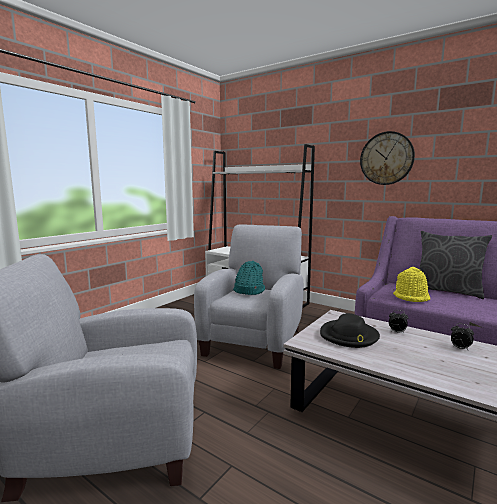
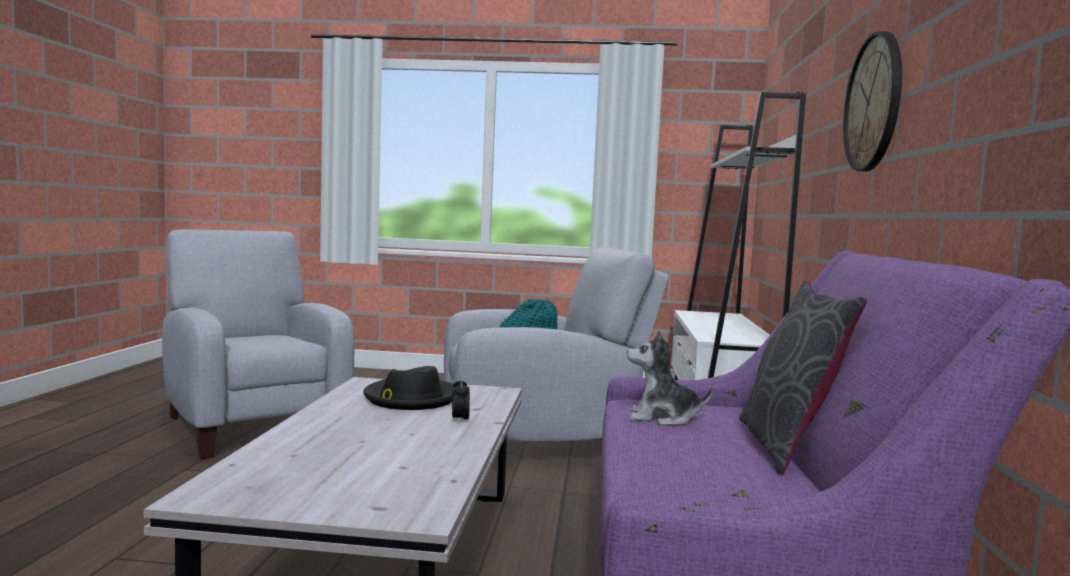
camera: 60 degrees right, 5 degrees down
(411, 297) = (662, 418): yellow hat -> plush toy
(460, 348) = (426, 453): alarm clock -> none

